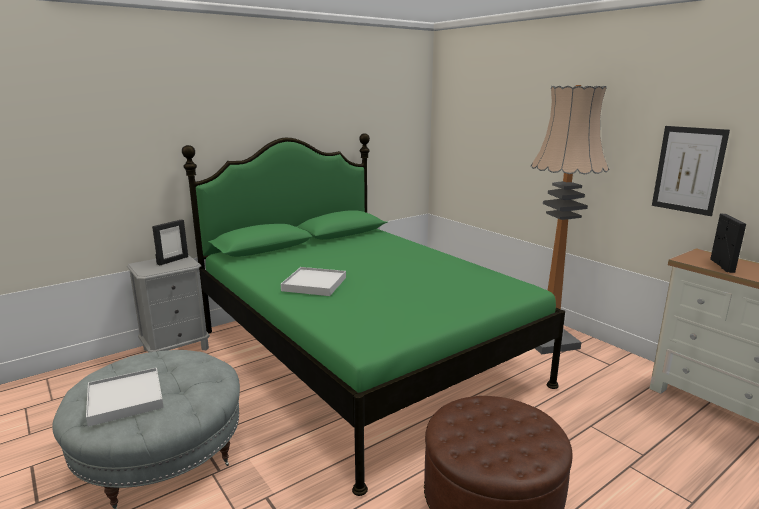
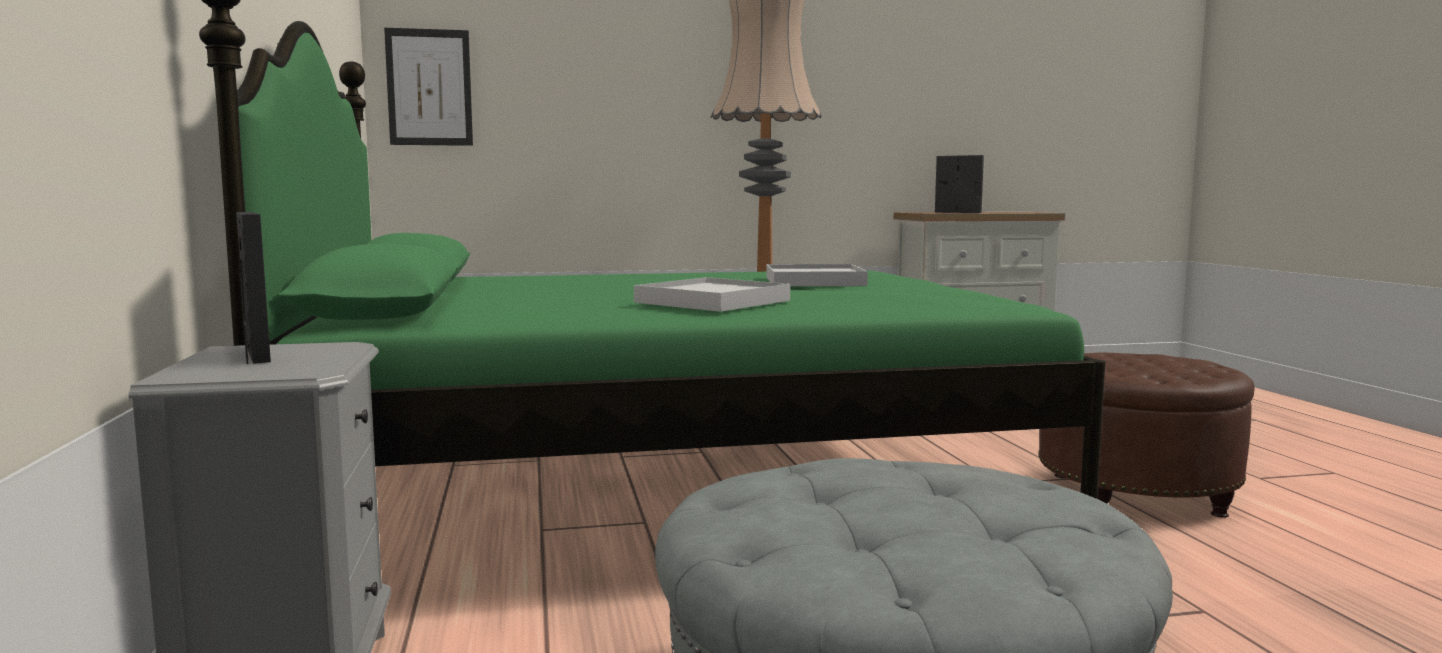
camera: 65 degrees left, 10 degrees down
(125, 399) = (975, 526): white tray -> white tray (815, 281)
(688, 170) = (868, 118): picture -> picture (429, 87)

